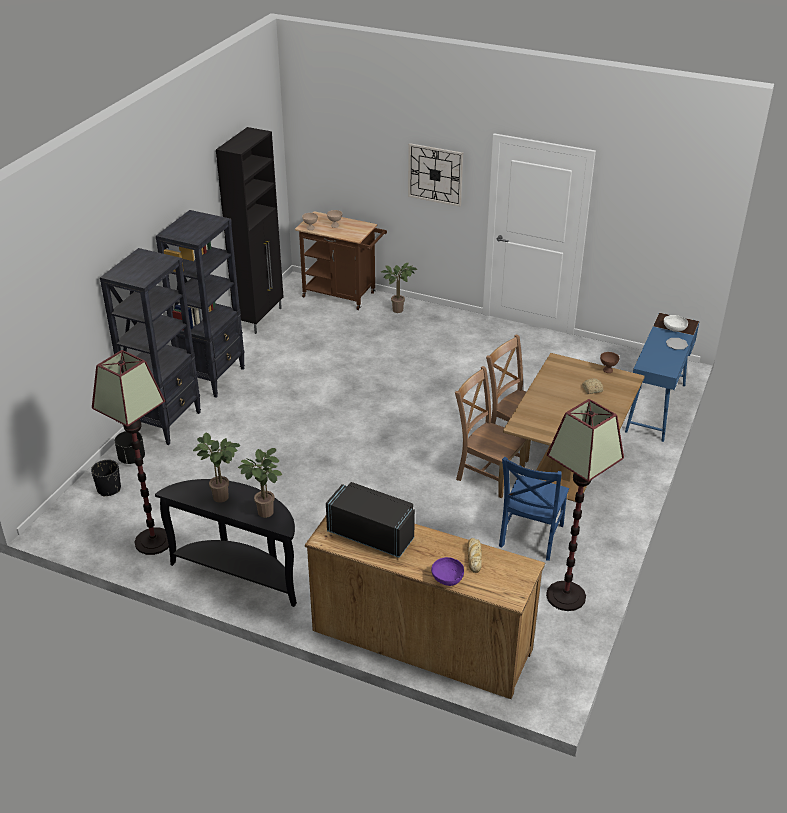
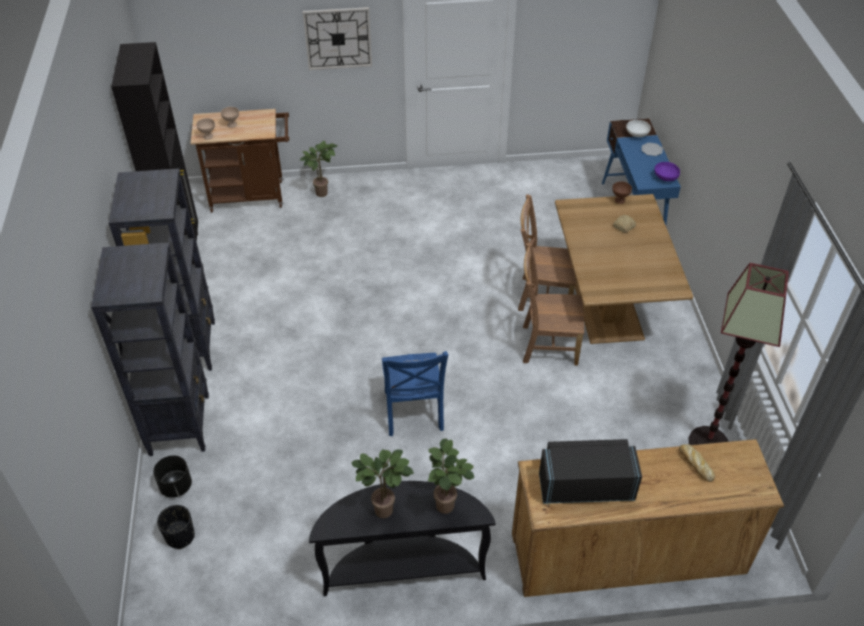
camera: 30 degrees left, 10 degrees up
(153, 541) = (282, 577): floor lamp -> none
(447, 578) = (692, 501): purple bowl -> purple bowl (665, 177)
(530, 537) = (634, 396): blue chair -> blue chair (413, 413)

